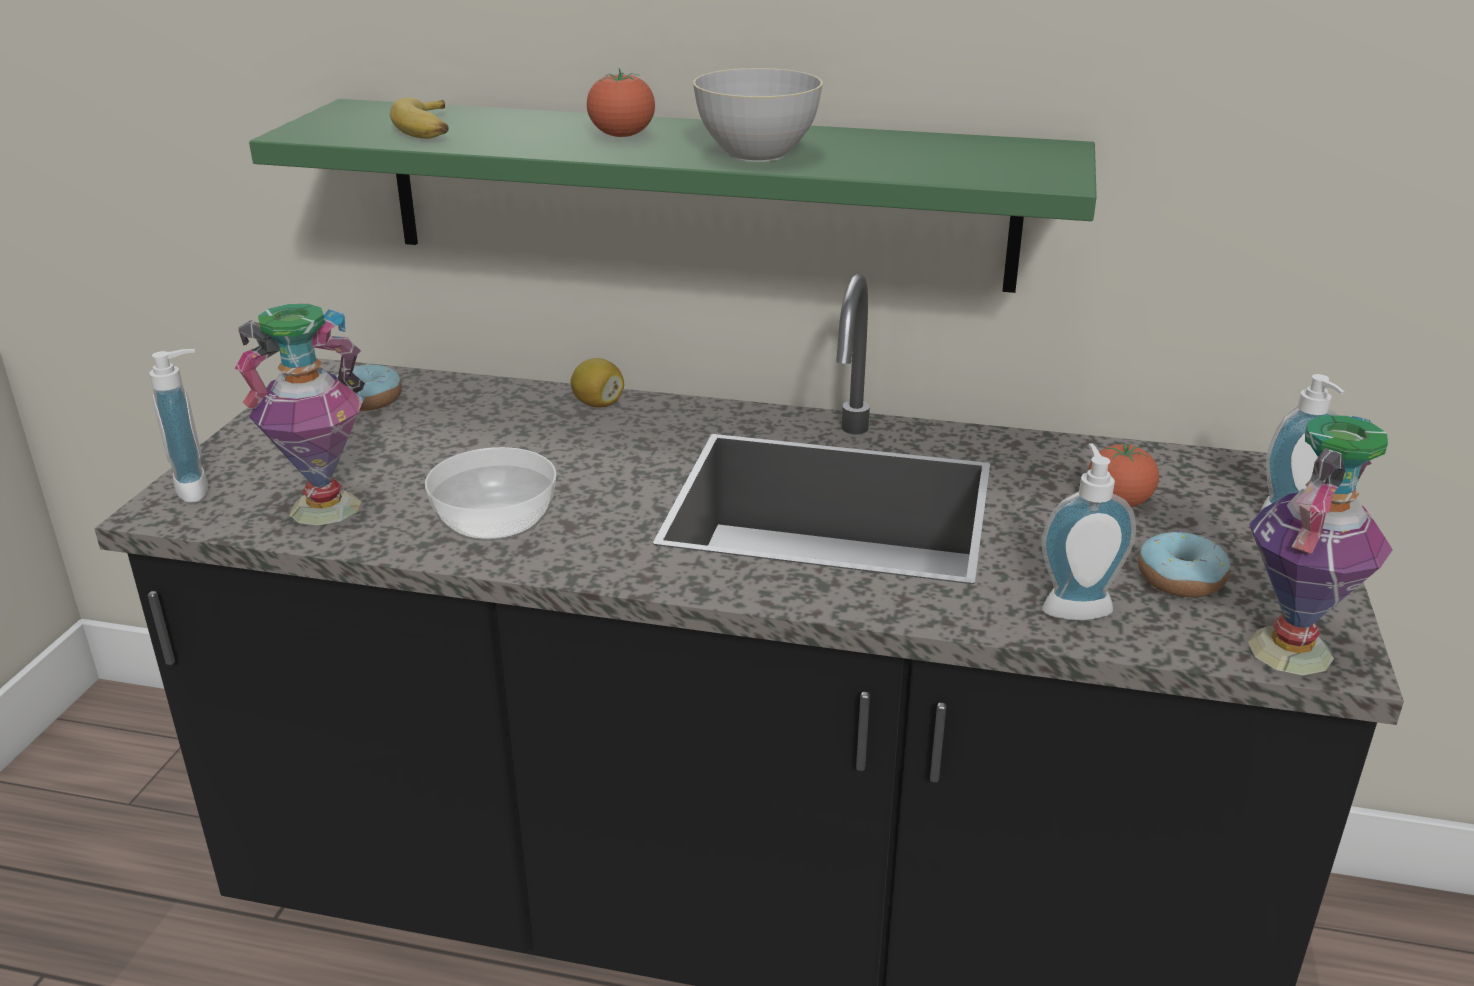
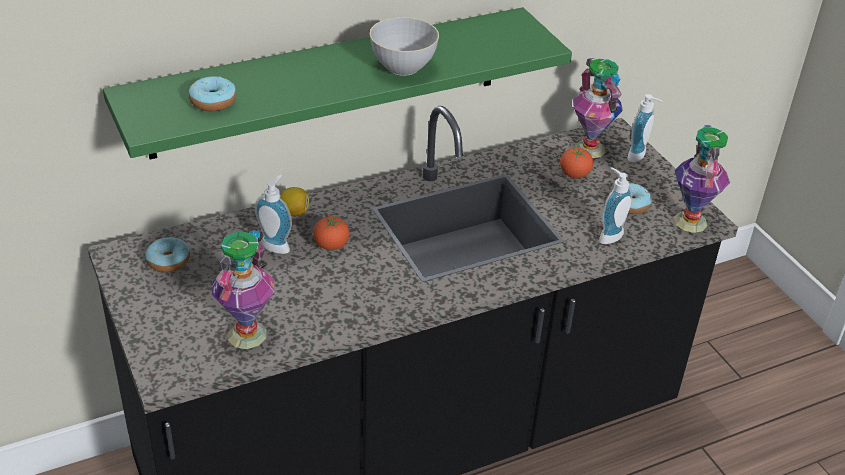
camera: 40 degrees left, 10 degrees up
(200, 488) = (162, 355): soap dispenser -> soap dispenser (277, 245)
(429, 130) = (213, 102): banana -> donut
(496, 522) = (340, 303): bowl -> none
(622, 136) = (320, 73): tomato -> tomato (331, 246)
(1199, 479) = (590, 148): none -> vase

